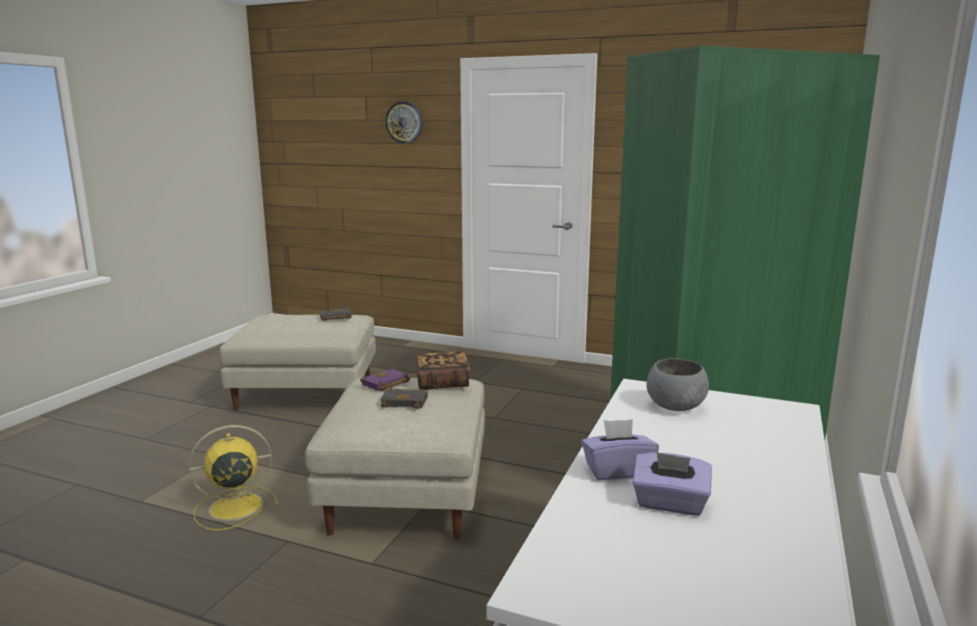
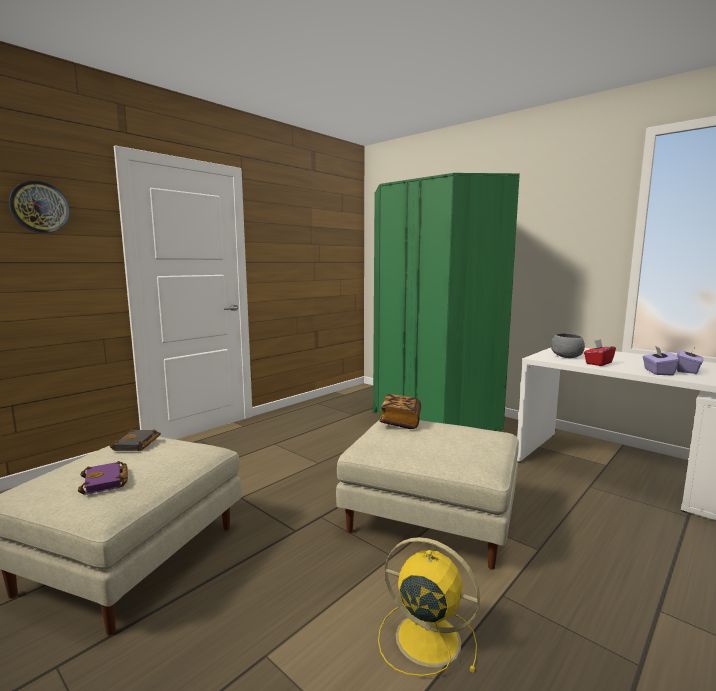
camera: 70 degrees left, 5 degrees down
(233, 507) = (425, 638): yellow fan -> yellow fan turned 120 degrees clockwise
(385, 384) = (391, 439): purple book -> purple book (106, 482)
(406, 402) = (439, 436): black book -> none
(645, 427) = (598, 363): none -> red tissue box

